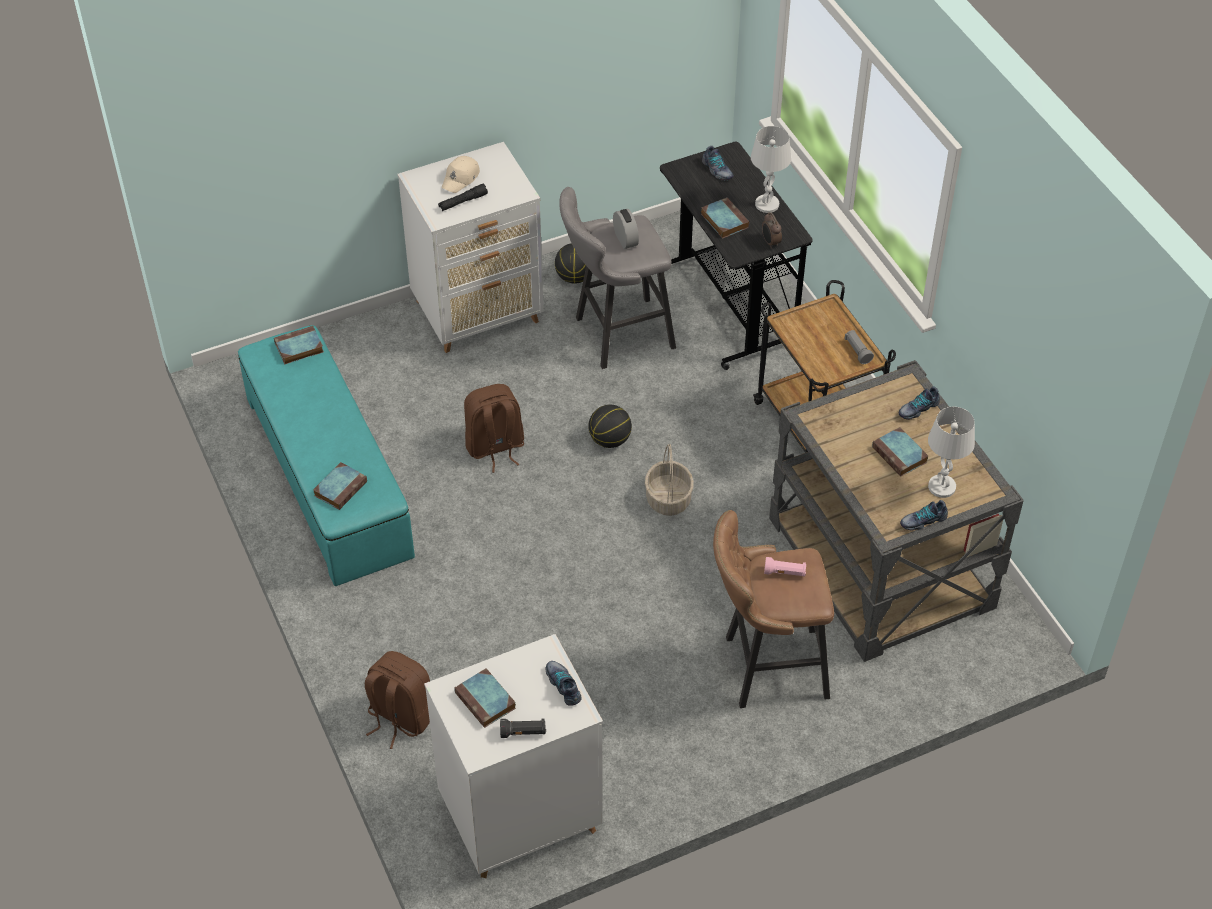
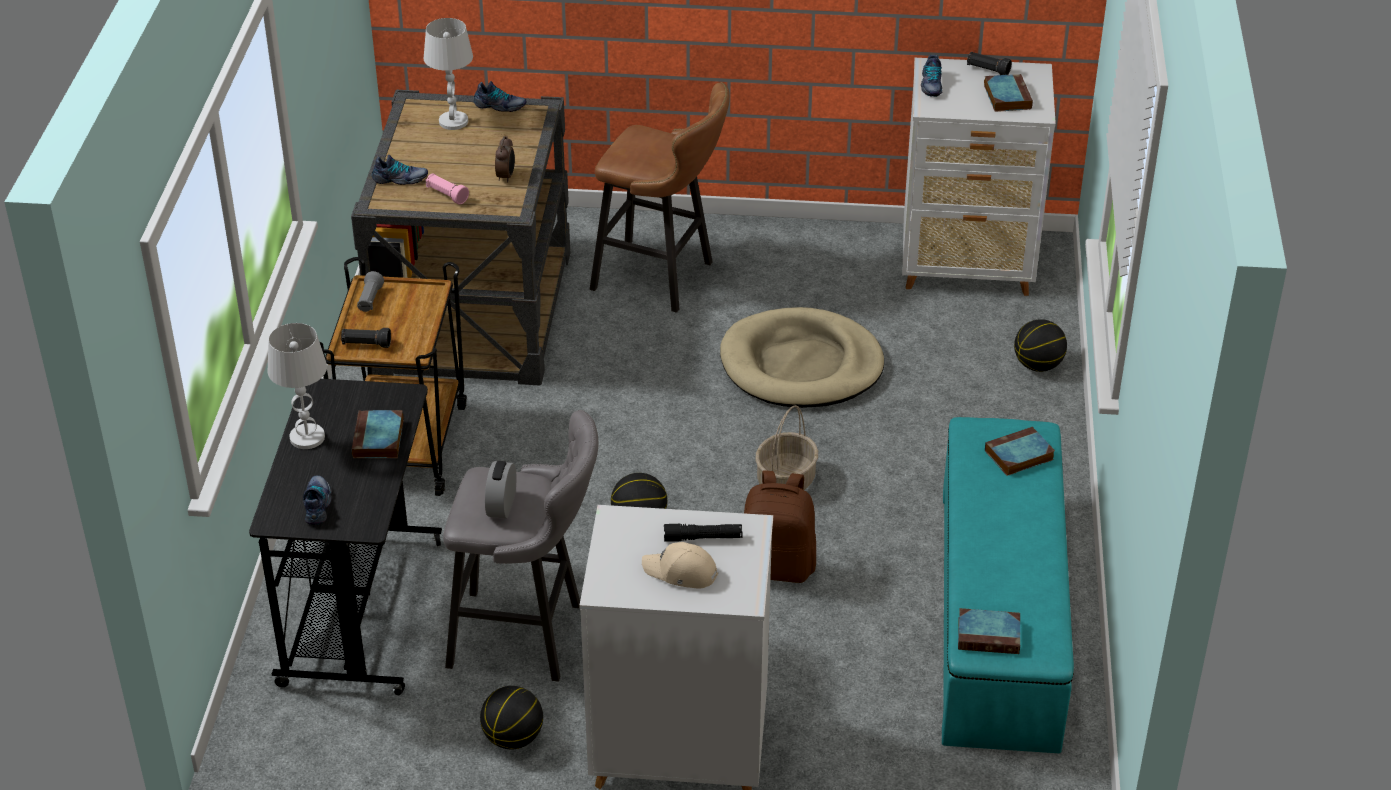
camera: 150 degrees left, 10 degrees down
(399, 717) = (1038, 365): brown backpack -> basketball
(461, 178) = (680, 572): beige cap -> beige cap turned 135 degrees counterclockwise
(590, 628) = (801, 365): none -> beige dog bed
(668, 498) = (627, 441): basket -> basket (786, 481)
(770, 242) = (354, 393): alarm clock -> alarm clock (506, 176)
(785, 573) = (645, 156): pink flashlight -> pink flashlight (446, 195)
(822, 317) = (366, 344): none -> black flashlight
(900, 455) = (461, 154): book -> none

